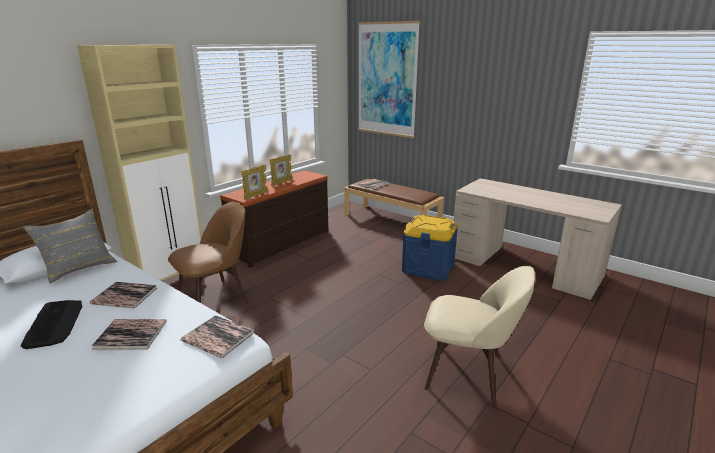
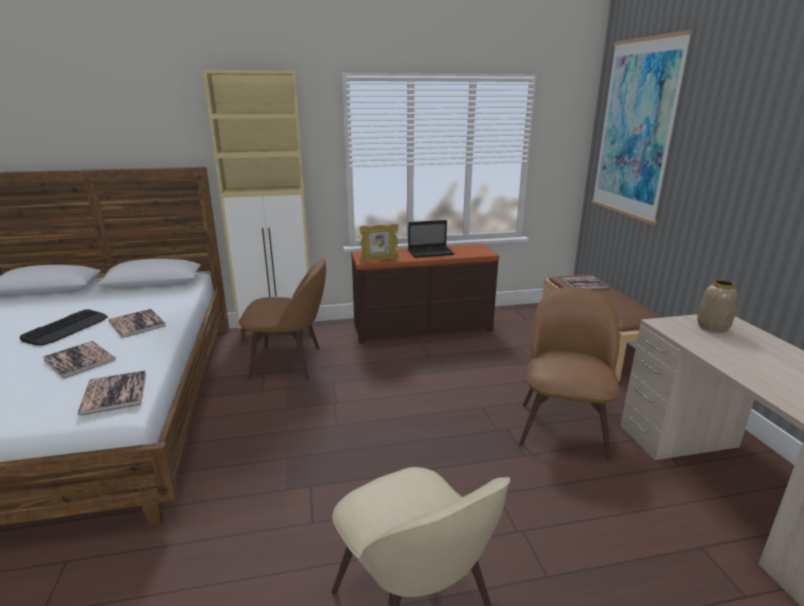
camera: 40 degrees right, 0 degrees up
(78, 267) = (158, 288): grey pillow -> none
(281, 183) = (431, 252): picture frame -> laptop
(428, 268) = (563, 427): blue storage box -> brown chair
(486, 186) = (712, 327): none -> vase

